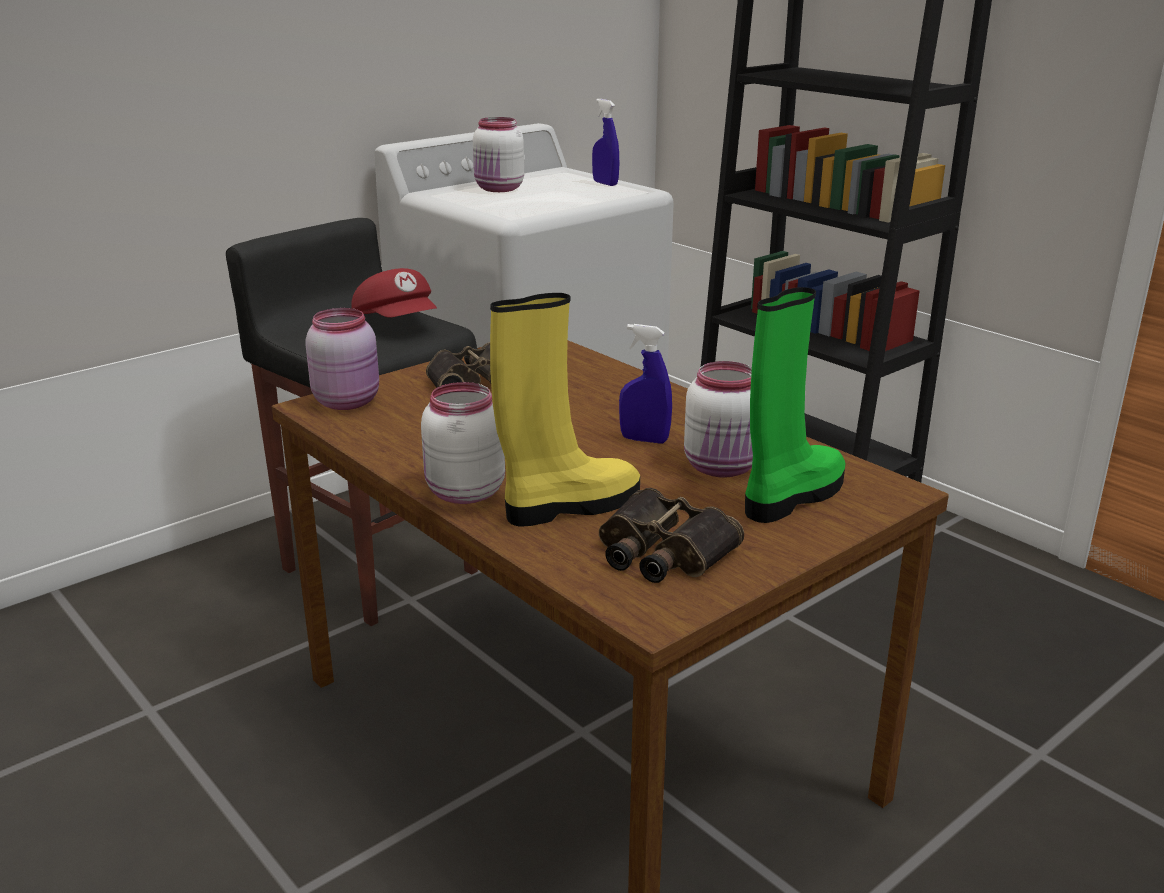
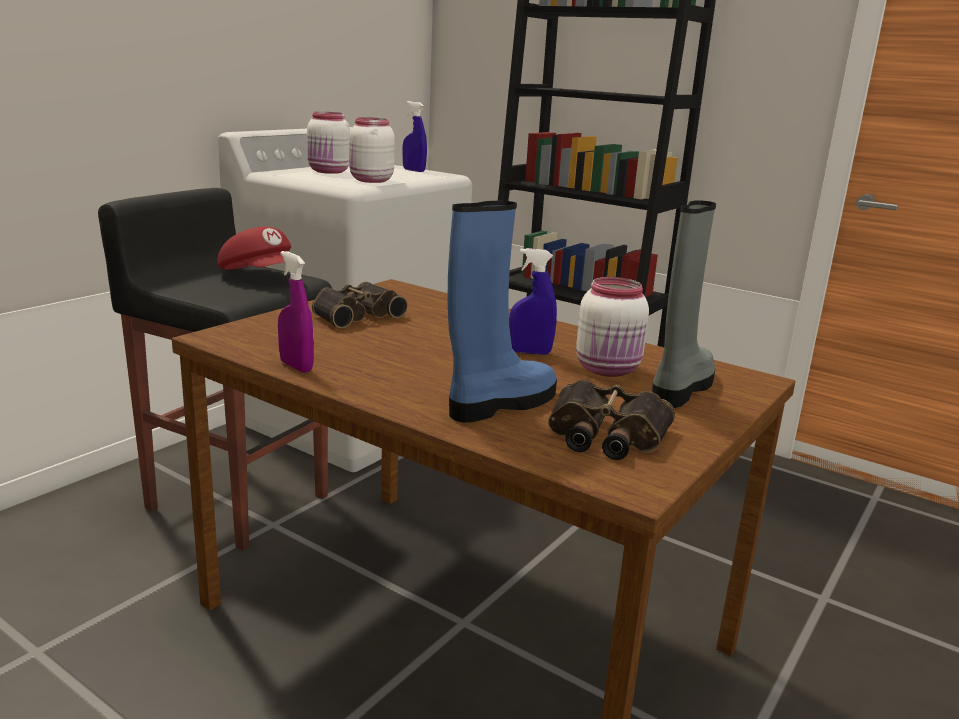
camera: 15 degrees left, 5 degrees down
(348, 401) = (246, 332): pink jar -> none
(379, 447) = (296, 366): none -> purple spray bottle
(463, 493) = (397, 398): white jar -> white jar (370, 180)
(569, 506) = (500, 404): yellow boot -> blue boot
(792, 497) = (680, 388): green boot -> grey boot

